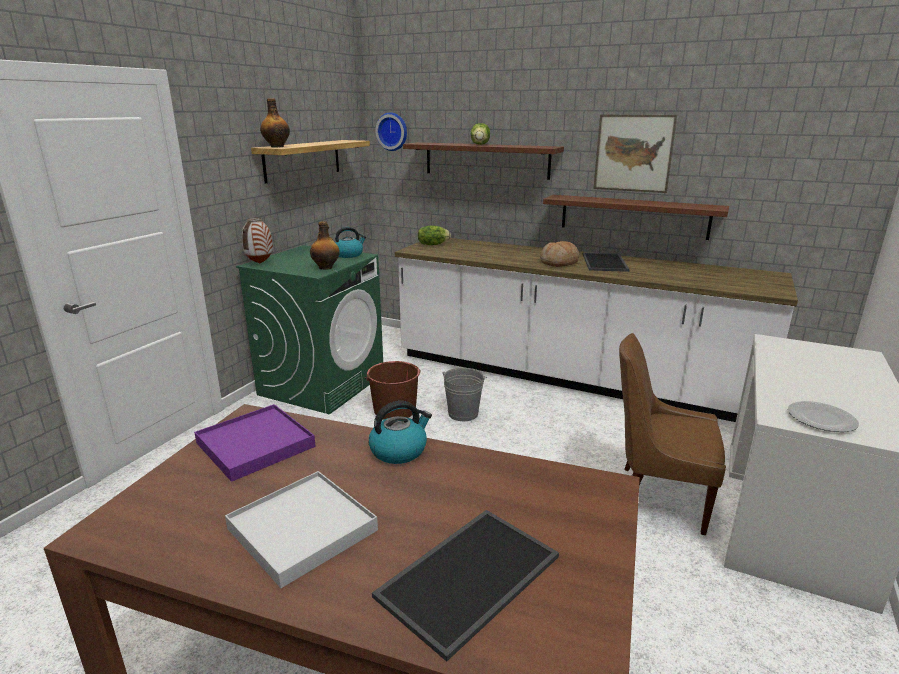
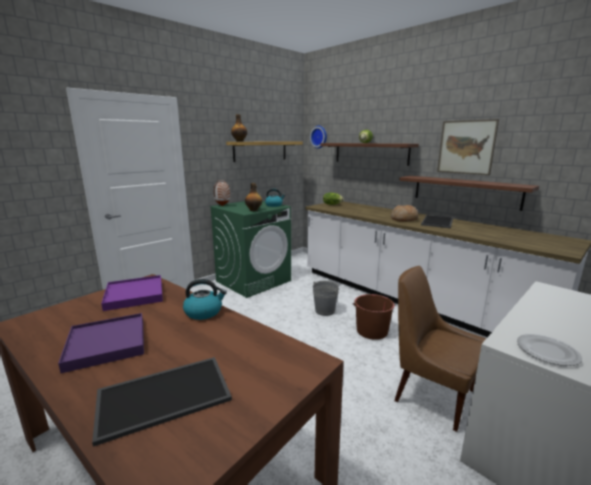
camera: 20 degrees right, 5 degrees down
(303, 529) = (107, 344): white tray -> purple tray
(394, 410) = (284, 302): brown bucket -> brown bucket (371, 331)

